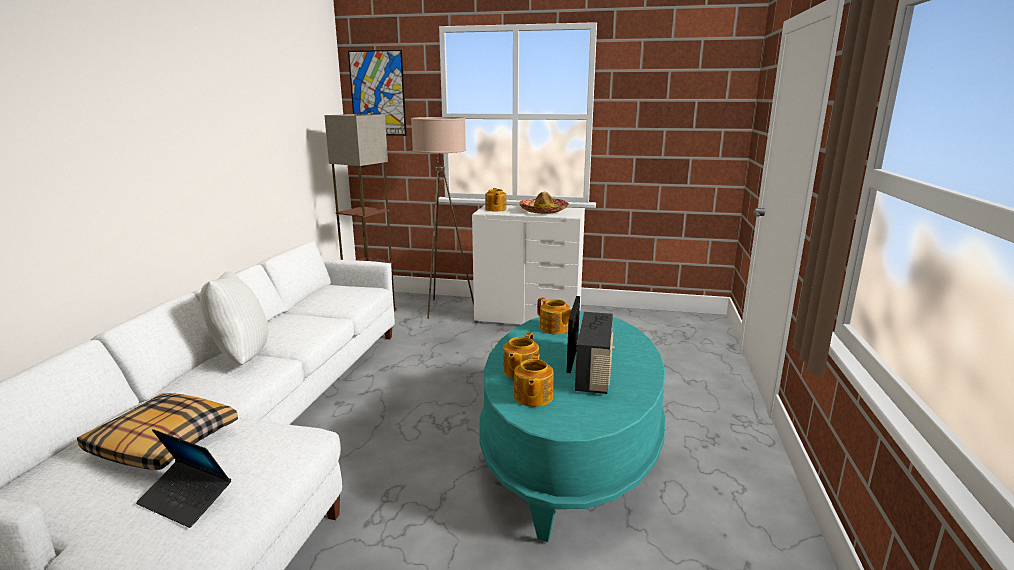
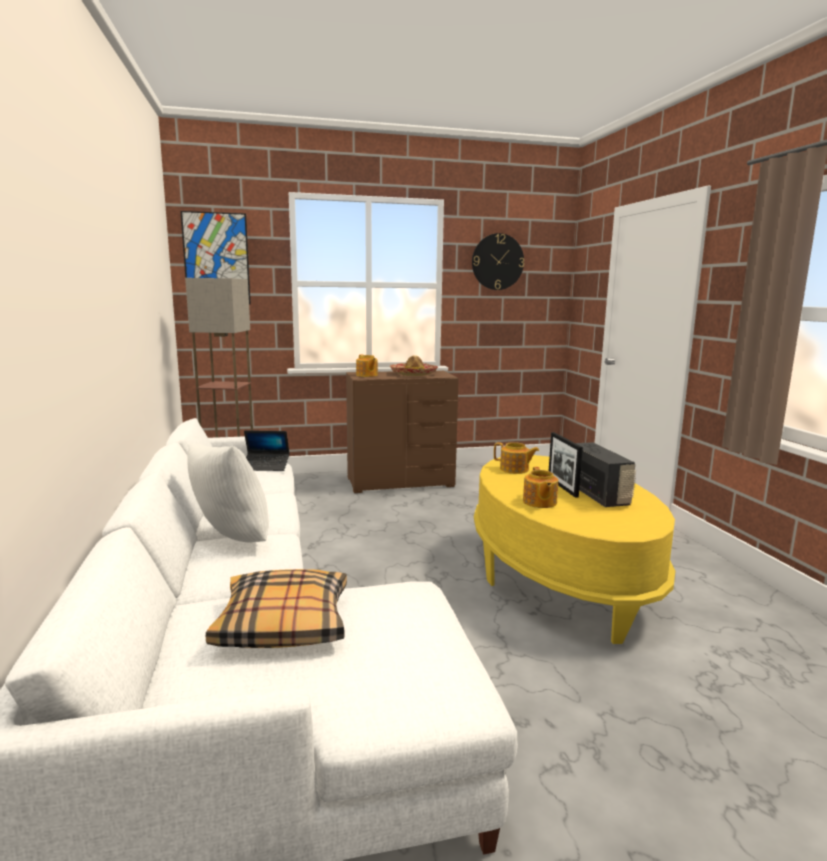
camera: 25 degrees left, 5 degrees down
(186, 500) = (396, 659): laptop -> laptop (266, 466)
(445, 308) = (309, 485): beige floor lamp -> none
(528, 317) = (400, 481): white dresser -> brown dresser
(532, 397) = (579, 517): teapot -> none
(571, 451) = (560, 577): turquoise coffee table -> yellow coffee table
(658, 89) = (497, 262): none -> wall clock

